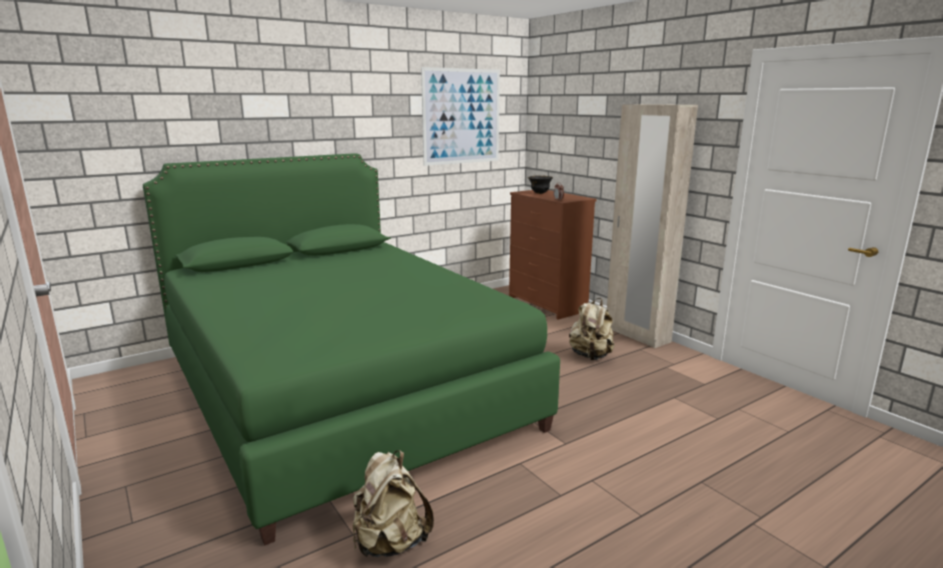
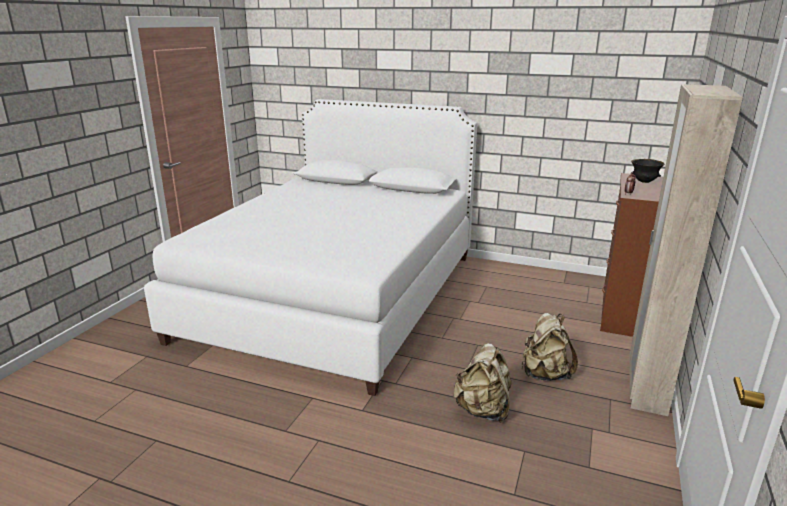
camera: 55 degrees right, 5 degrees up
(340, 391) = (336, 295): green bed -> white bed
(390, 543) = (185, 381): beige backpack -> beige backpack (483, 410)
(461, 116) = (593, 79): picture -> none

